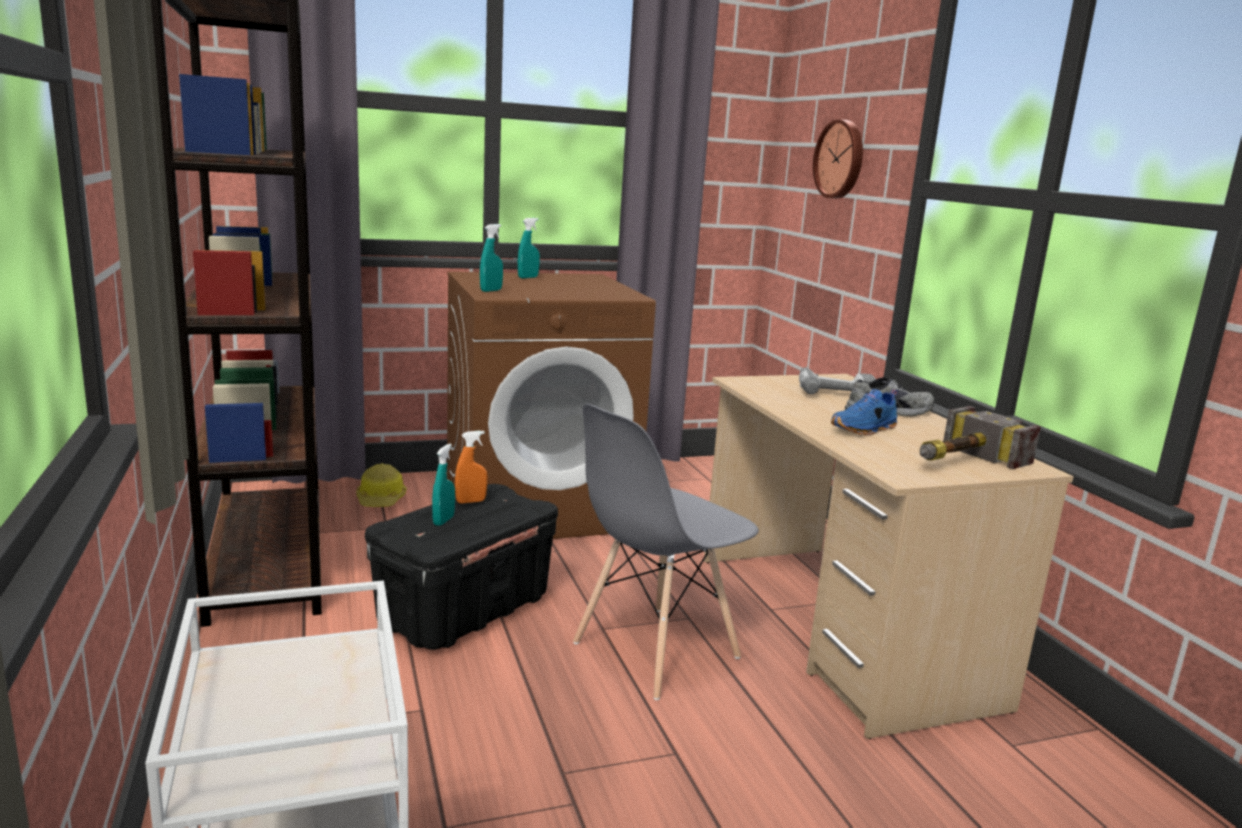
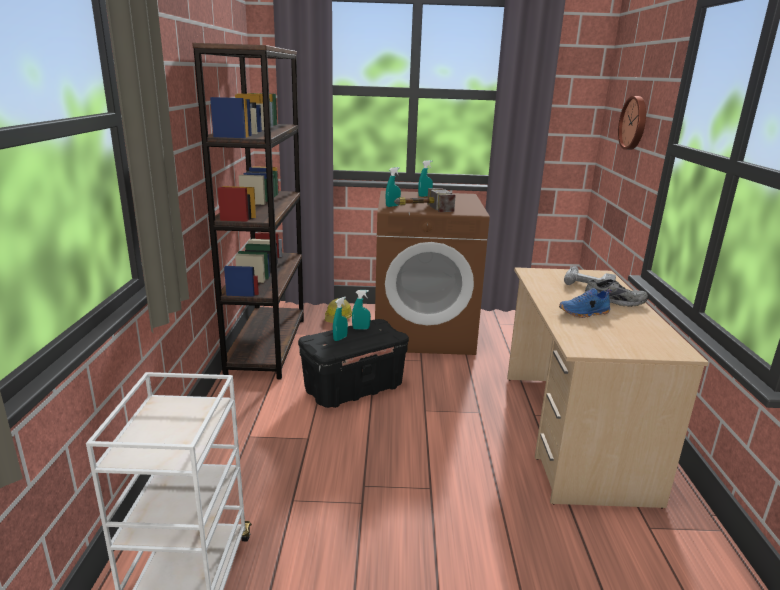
camera: 20 degrees right, 5 degrees up
(471, 501) = (361, 328): orange spray bottle -> turquoise spray bottle
(655, 651) = (448, 428): grey chair -> none
(959, 461) = (630, 342): hammer -> hammer (421, 208)

